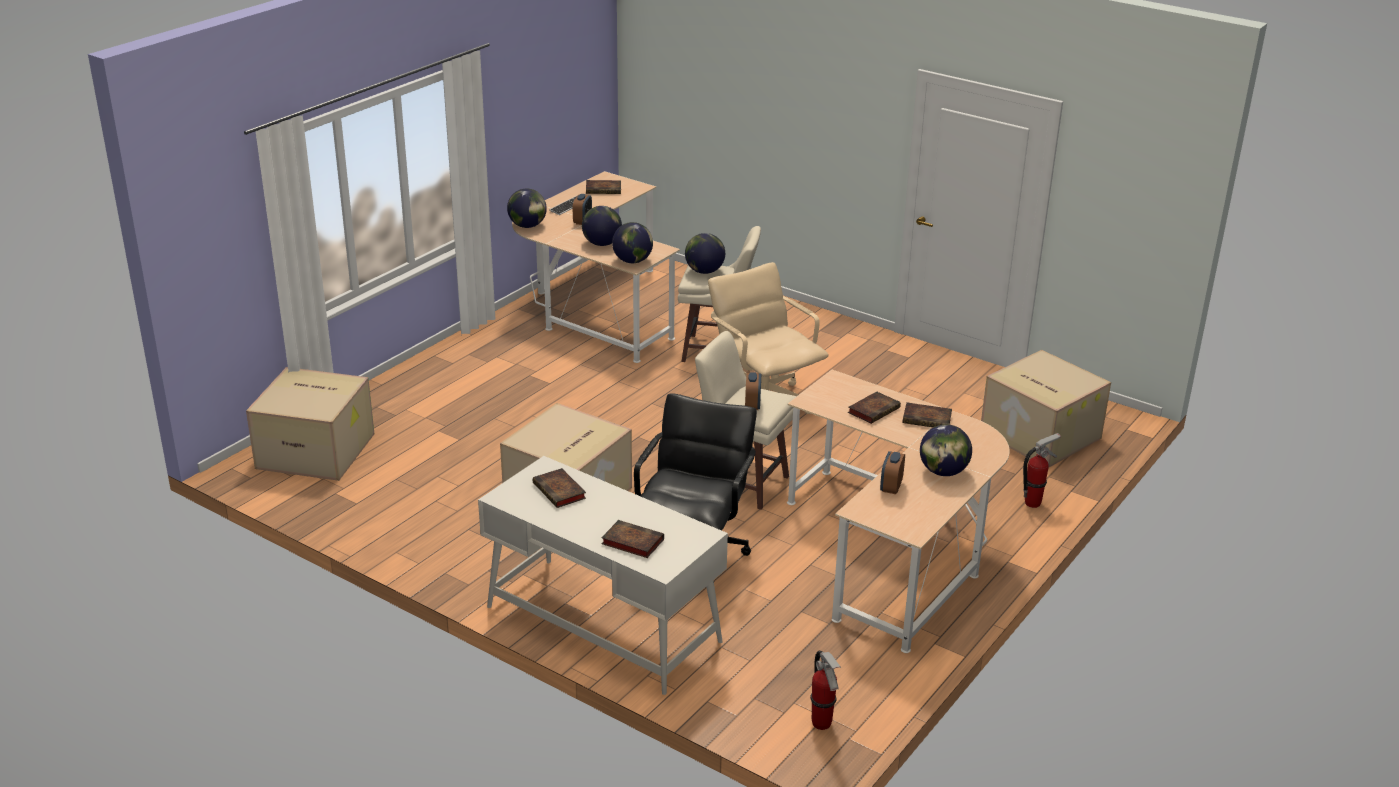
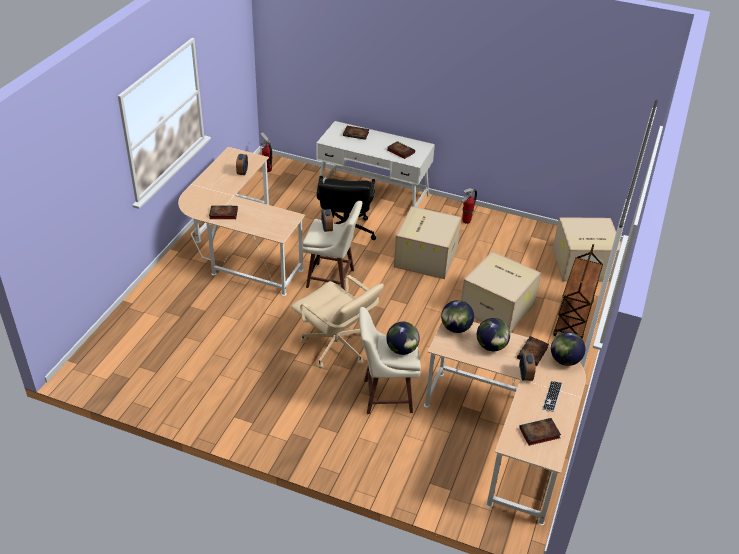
camera: 165 degrees right, 10 degrees up
(409, 389) = (573, 320): none -> brown cart
(874, 410) = (254, 216): book -> book (532, 353)
(943, 472) = (215, 183): globe -> none
(1033, 503) = (157, 290): fire extinguisher -> fire extinguisher (466, 221)
(1038, 435) = (143, 347): cardboard box -> cardboard box (498, 307)

